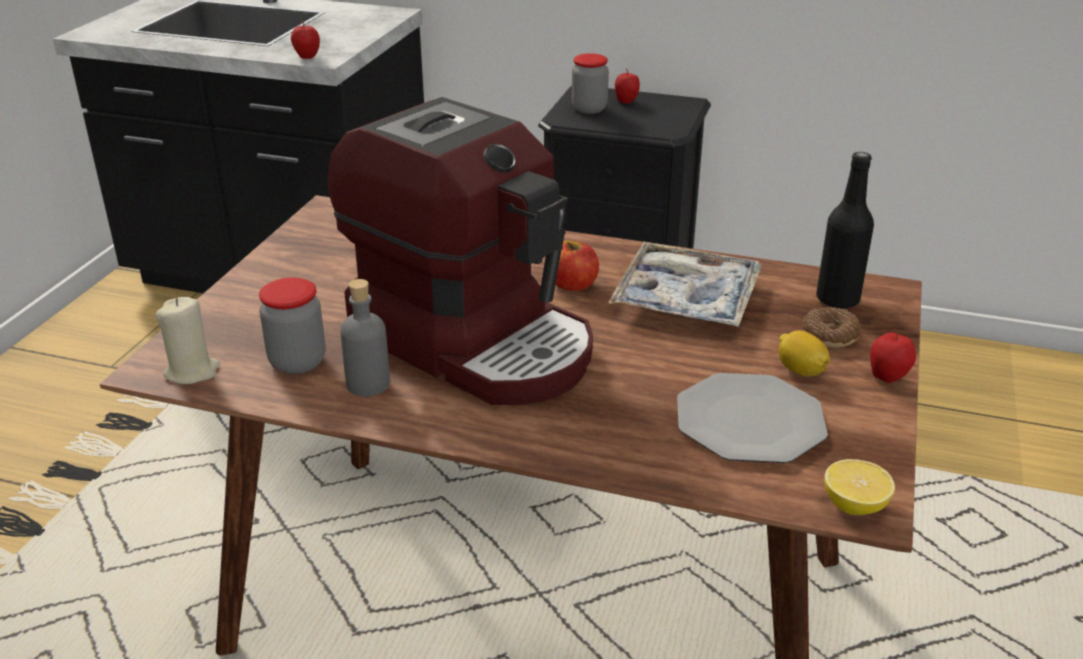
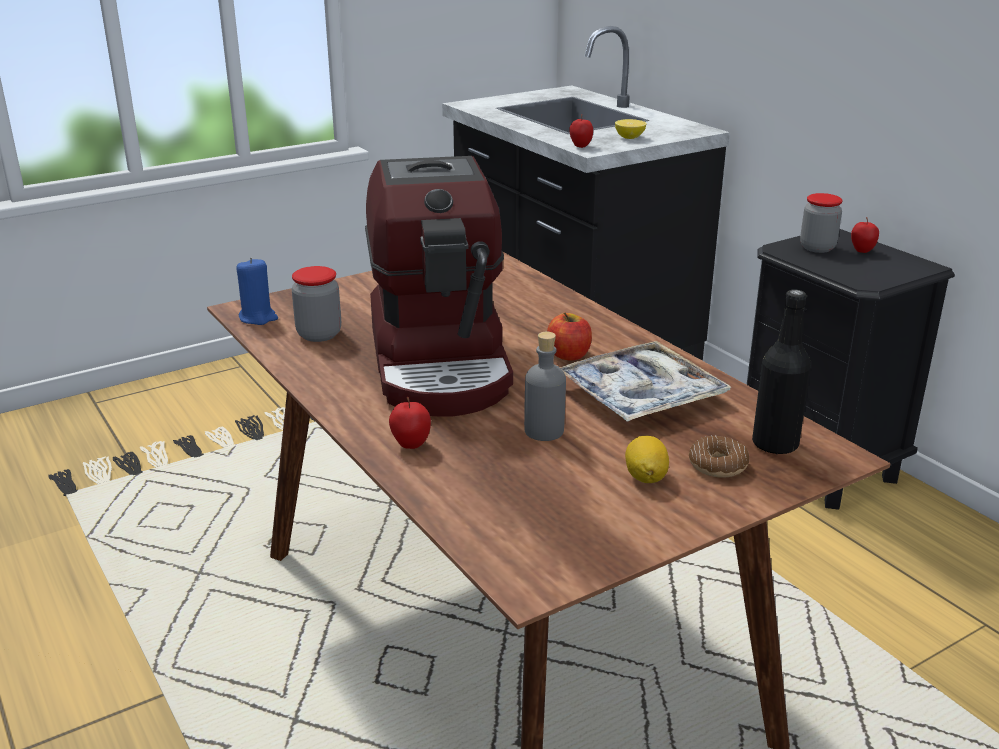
camera: 40 degrees right, 5 degrees down
(192, 371) = (258, 318): beige candle -> blue candle
(368, 384) = (337, 362): grey bottle -> grey bottle (544, 431)
(749, 421) = (543, 489): plate -> none
(854, 505) = (523, 576): lemon -> lemon (629, 137)
(887, 378) = (713, 514): apple -> apple (411, 445)

